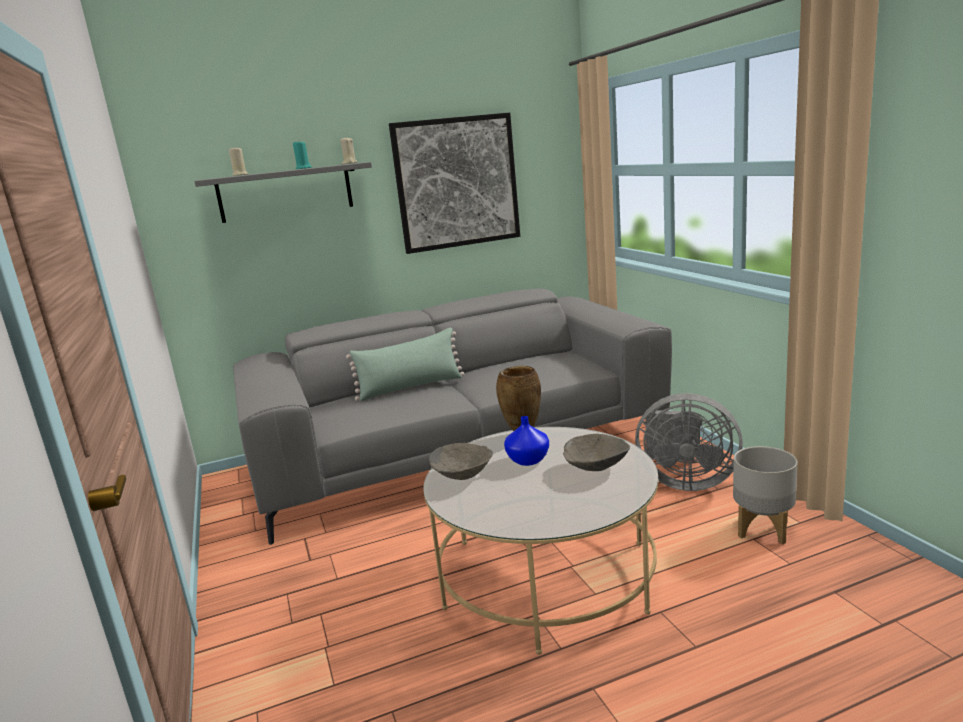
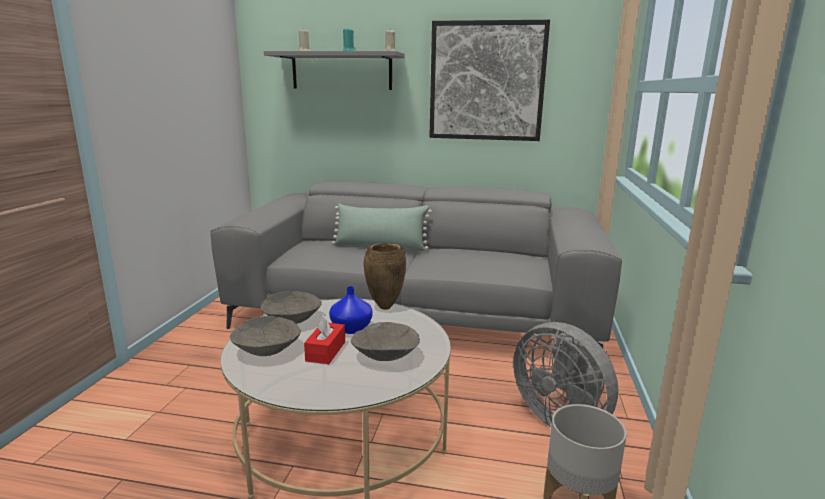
camera: 30 degrees right, 0 degrees up
(492, 505) = (267, 351): none -> grey bowl
(542, 483) = (326, 351): none -> red tissue box

